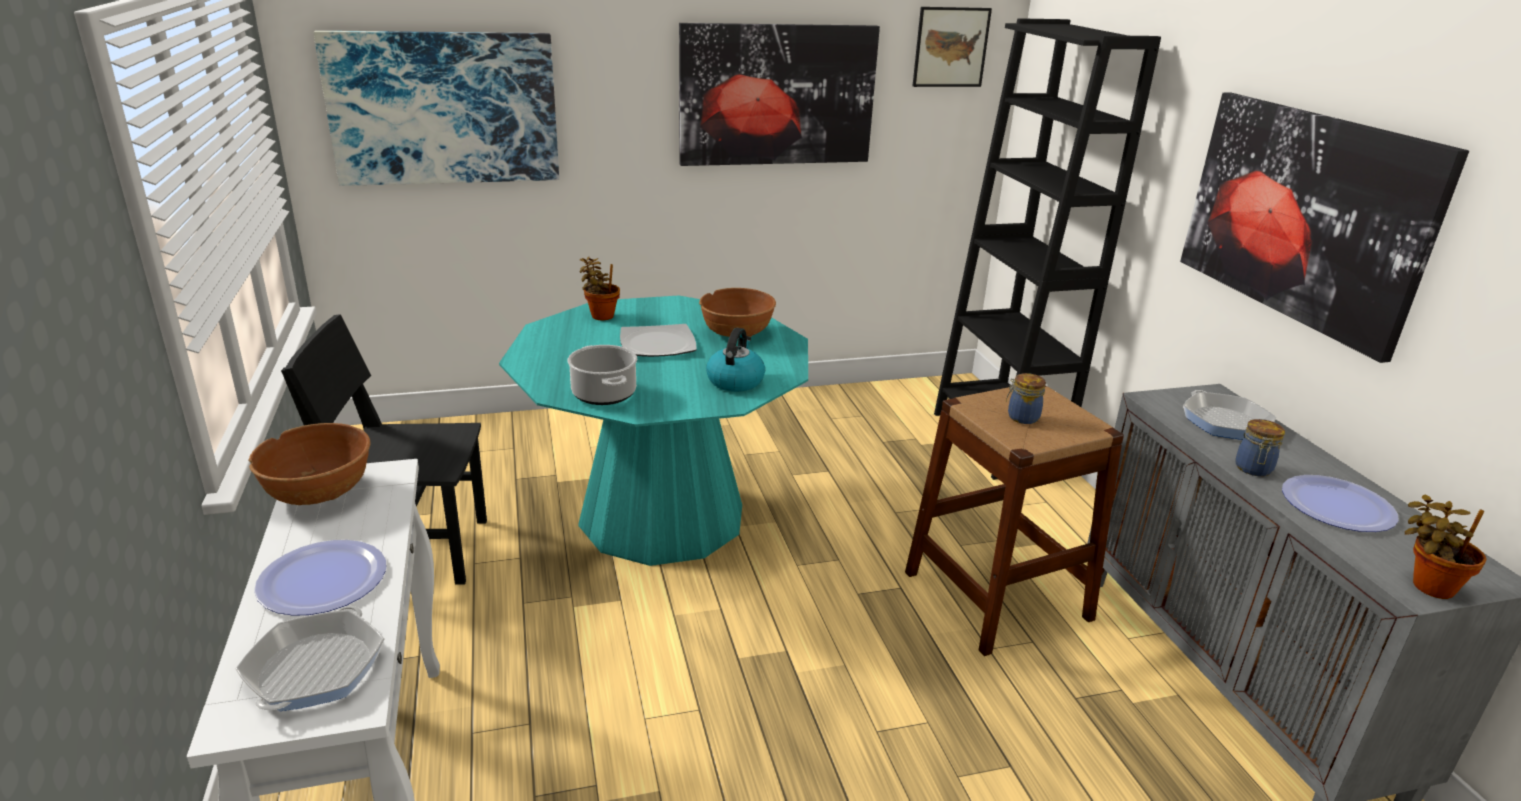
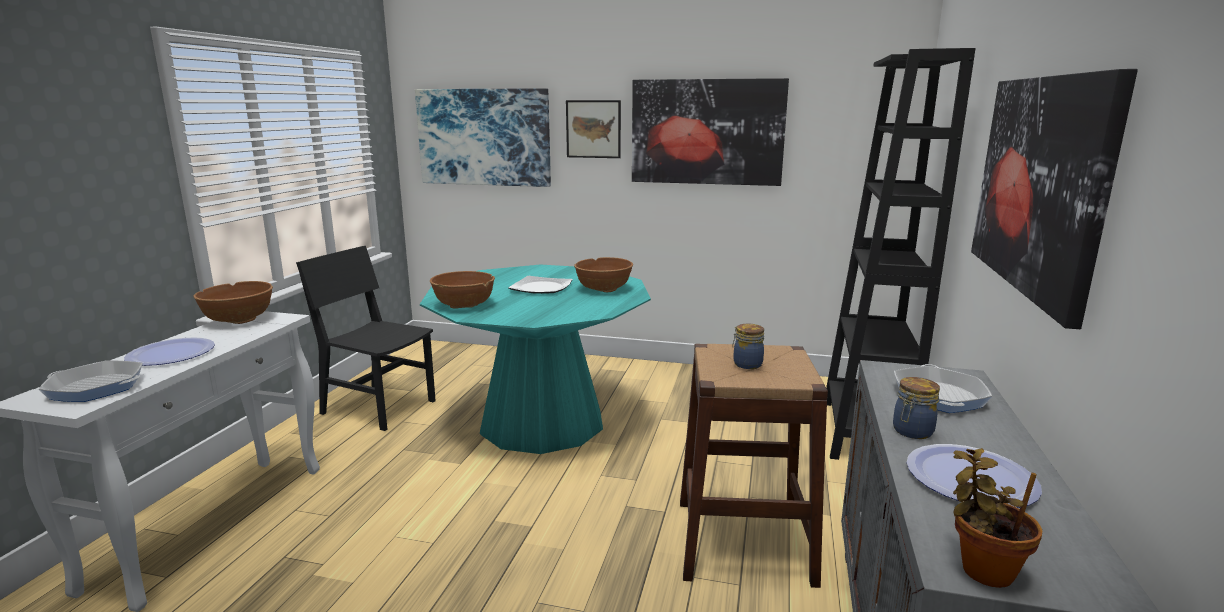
camera: 30 degrees right, 10 degrees down
(315, 669) = (96, 387): frying pan -> frying pan turned 120 degrees counterclockwise
(600, 315) = (531, 271): potted plant -> none
(604, 394) = (464, 305): cooking pot -> brown bowl
(735, 381) = (558, 311): kettle -> none
(950, 47) = (856, 95): picture -> picture (593, 129)

